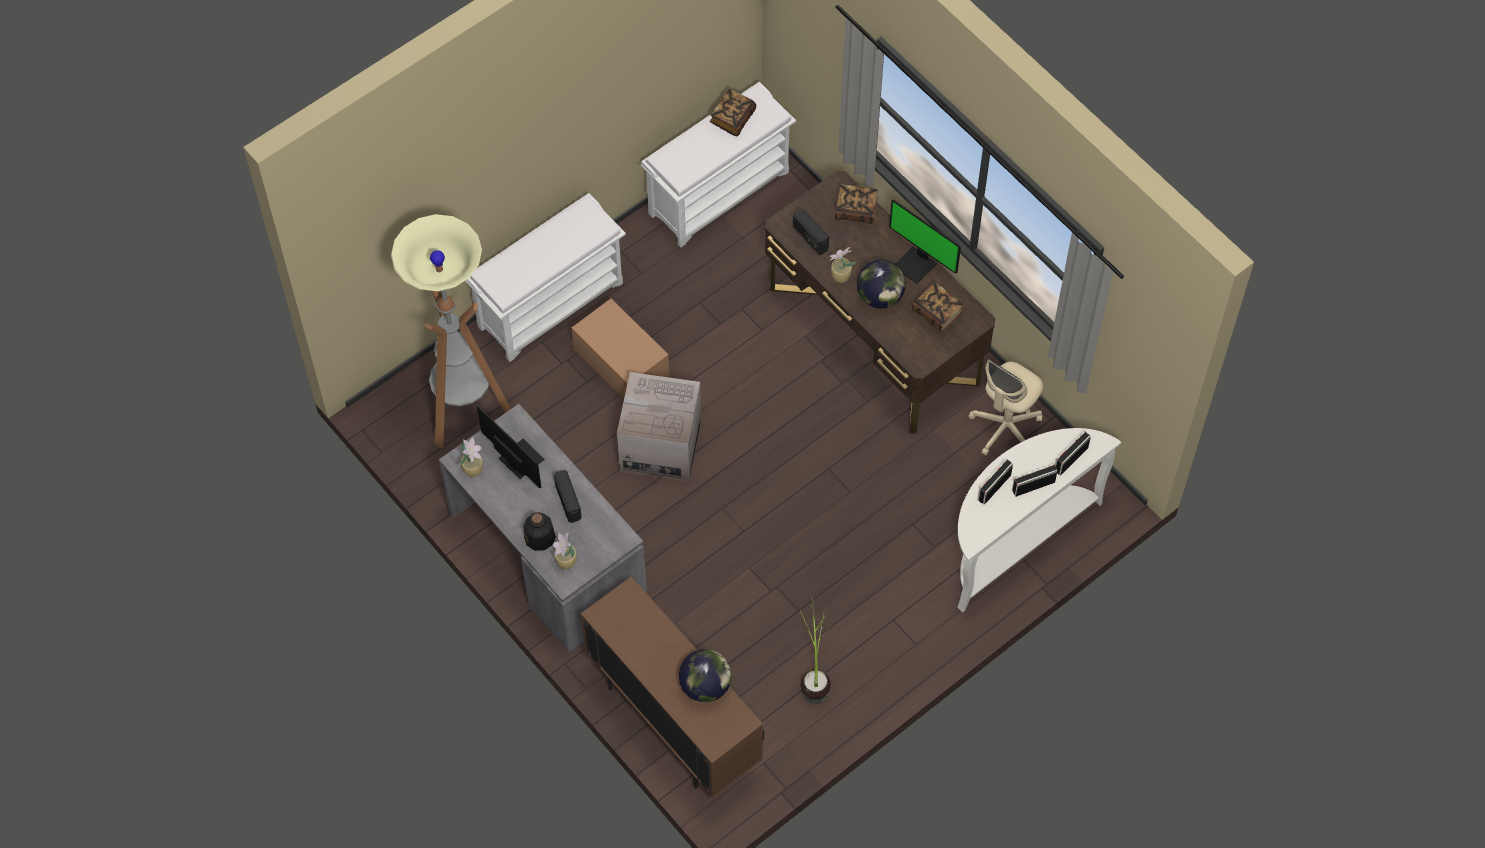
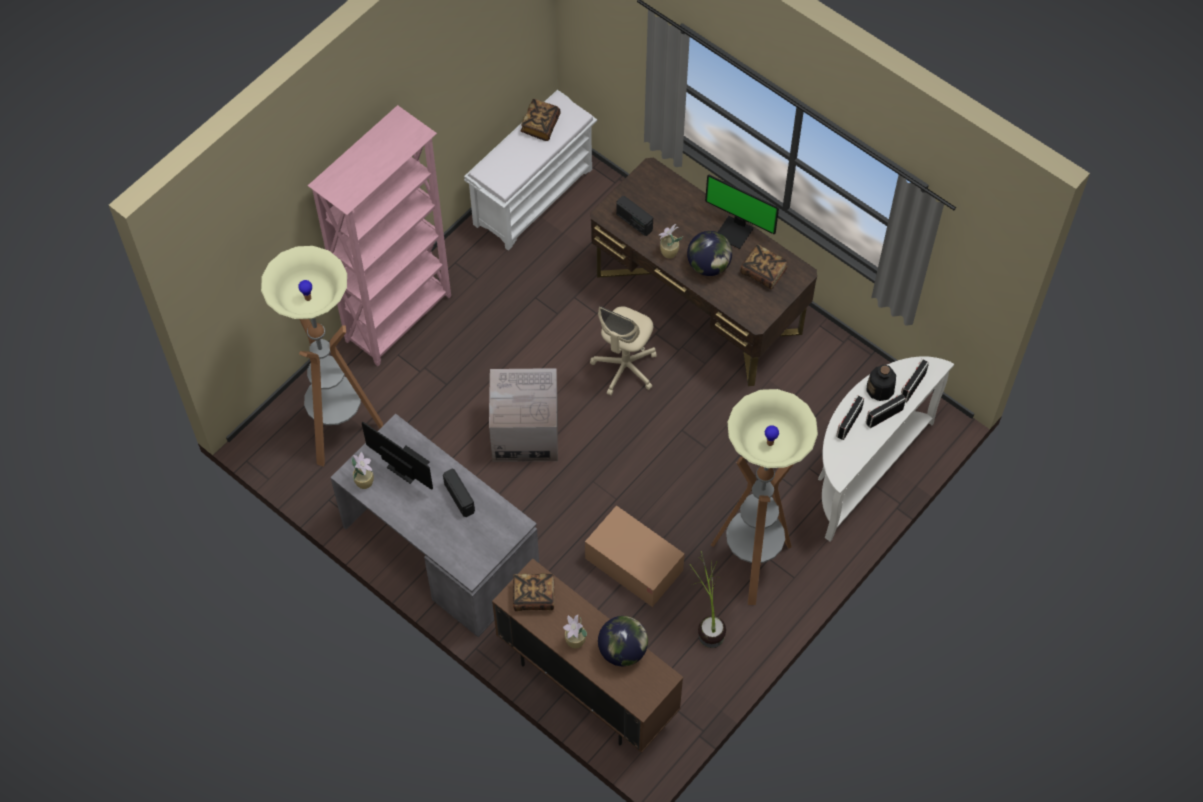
camera: 10 degrees left, 0 degrees up
(540, 538) = (439, 535): bottle -> bottle (880, 389)
(551, 303) = (400, 318): white bench -> pink bookcase
(566, 563) = (468, 555): potted plant -> potted plant (575, 642)
(621, 362) = (474, 362): cardboard box -> cardboard box (634, 564)
(855, 210) = (670, 191): book -> book (534, 596)
(873, 622) = (751, 563): none -> floor lamp
(1005, 428) = (833, 369): beige office chair -> beige office chair (625, 368)

